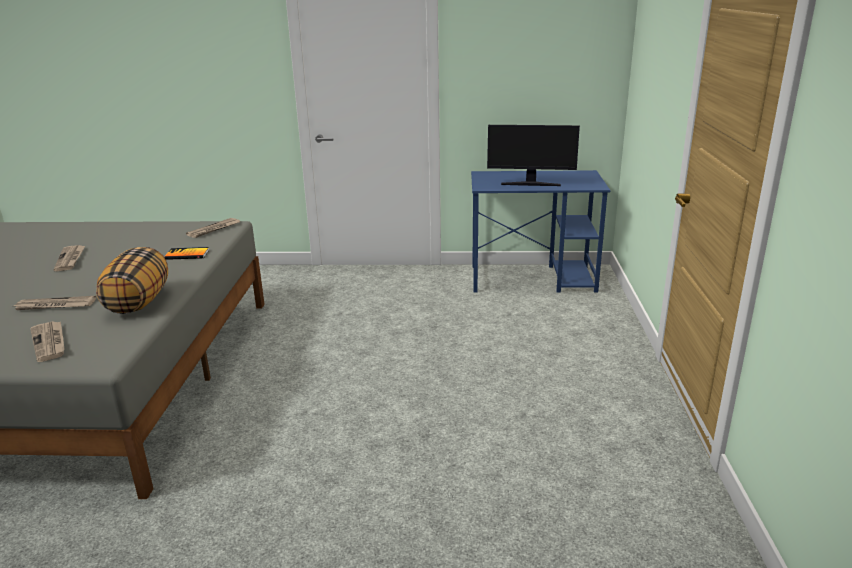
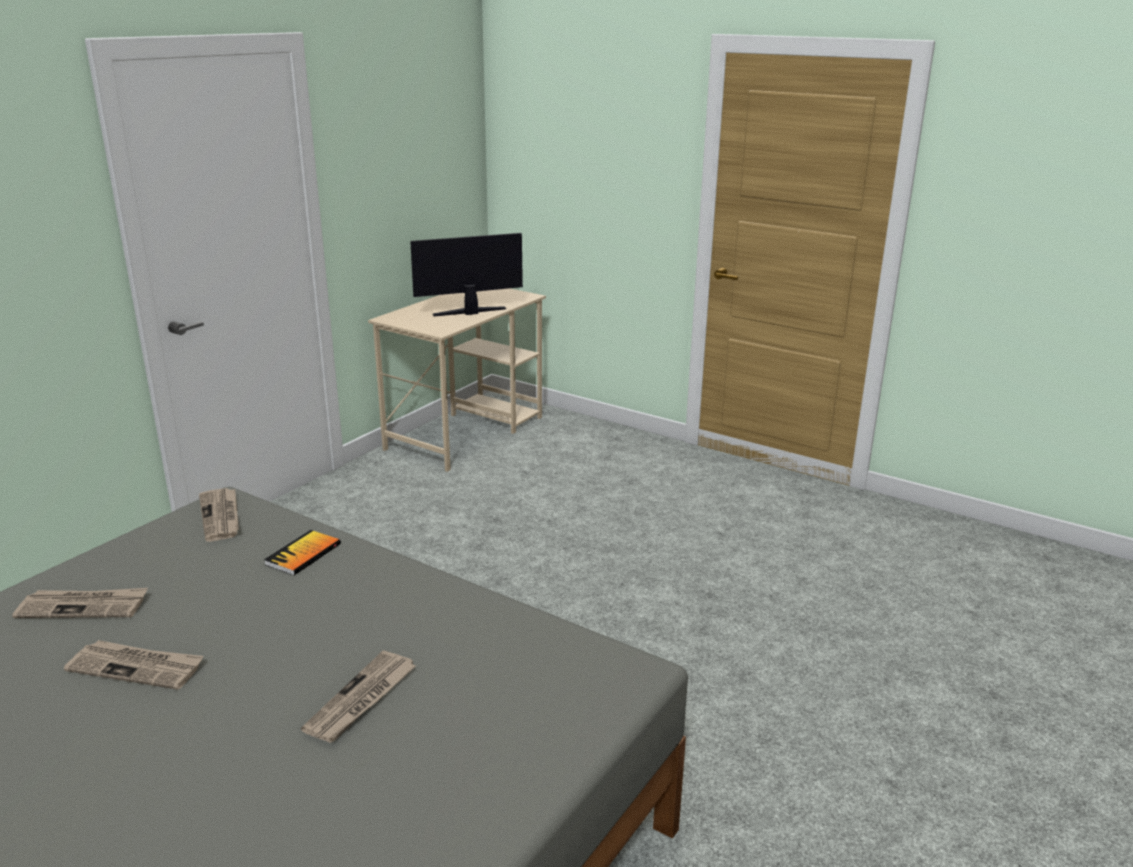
camera: 60 degrees left, 0 degrees up
(50, 342) = (516, 713): newspaper -> newspaper (84, 606)
(138, 302) = (449, 619): pillow -> none
(530, 184) = (470, 312): monitor -> monitor turned 150 degrees counterclockwise
(533, 279) = (466, 432): blue desk -> beige desk

